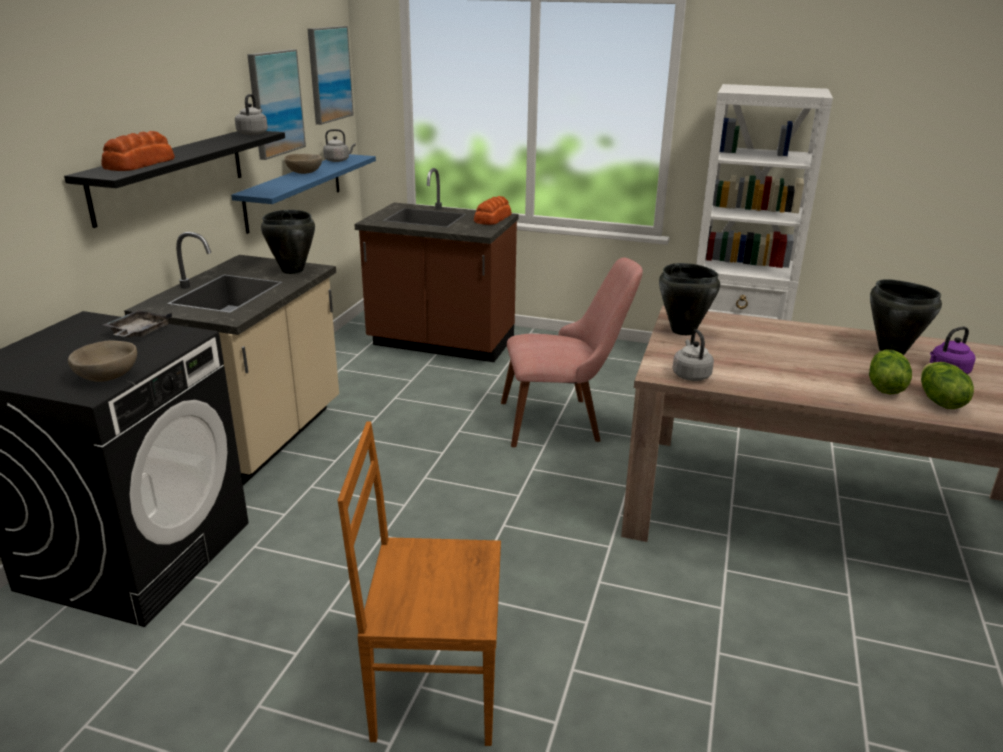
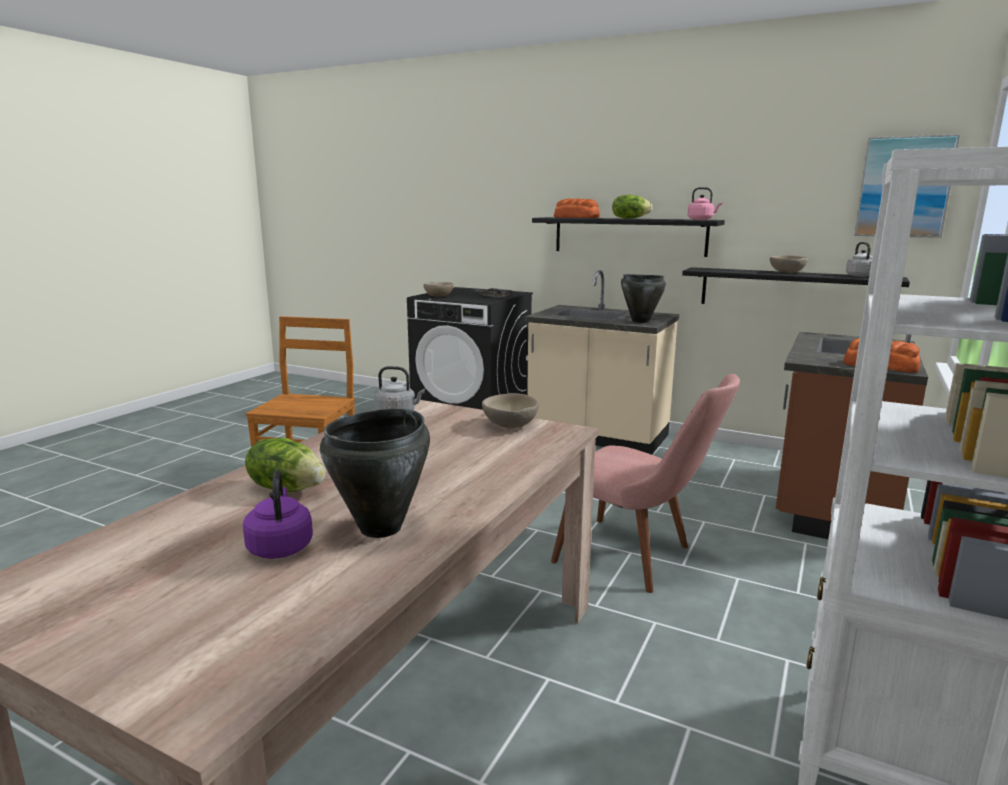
camera: 100 degrees right, 10 degrees down
(253, 133) = (701, 219): grey kettle -> pink kettle
(275, 103) = (781, 205): picture -> none
(294, 191) = (789, 290): blue shelf -> black shelf
(564, 420) = (639, 558): pink chair -> pink chair turned 60 degrees counterclockwise
(683, 331) = (509, 425): black cooking pot -> beige bowl
(939, 401) = (220, 509): lettuce -> lettuce (629, 218)

